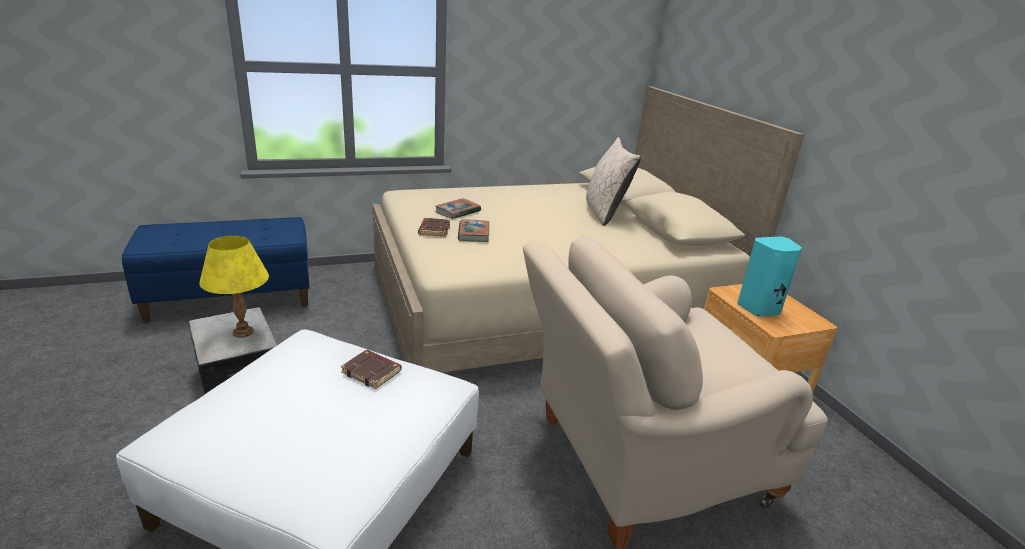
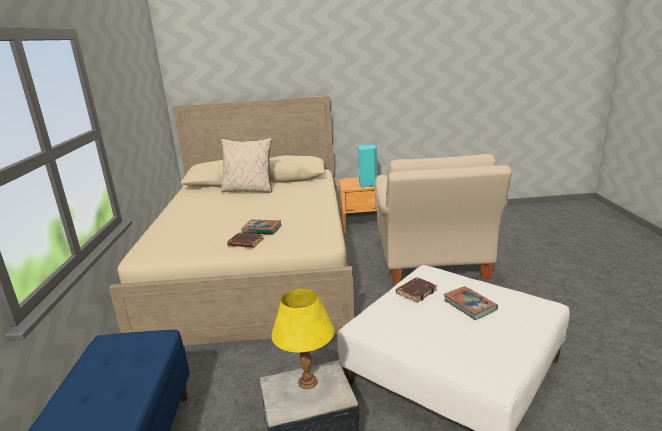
camera: 70 degrees left, 5 degrees down
(458, 211) = (210, 233): book -> book (469, 305)

